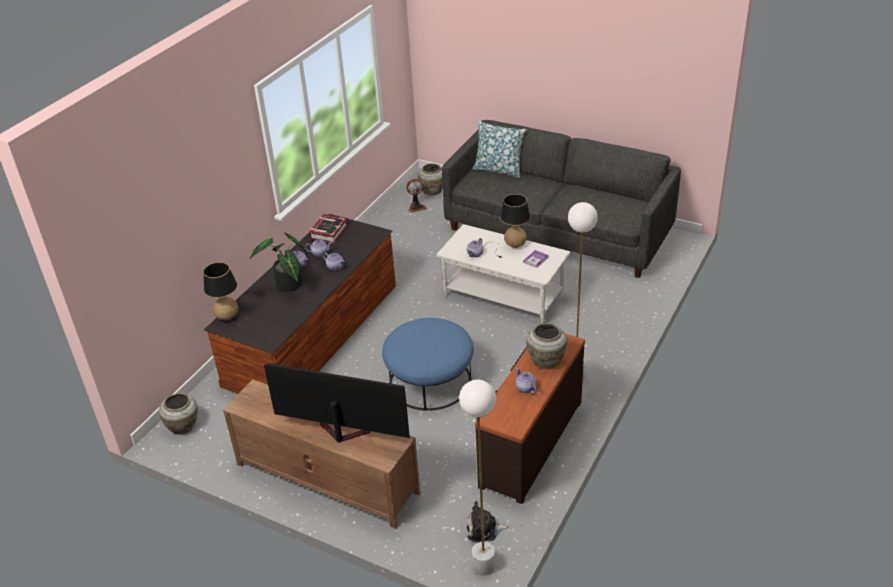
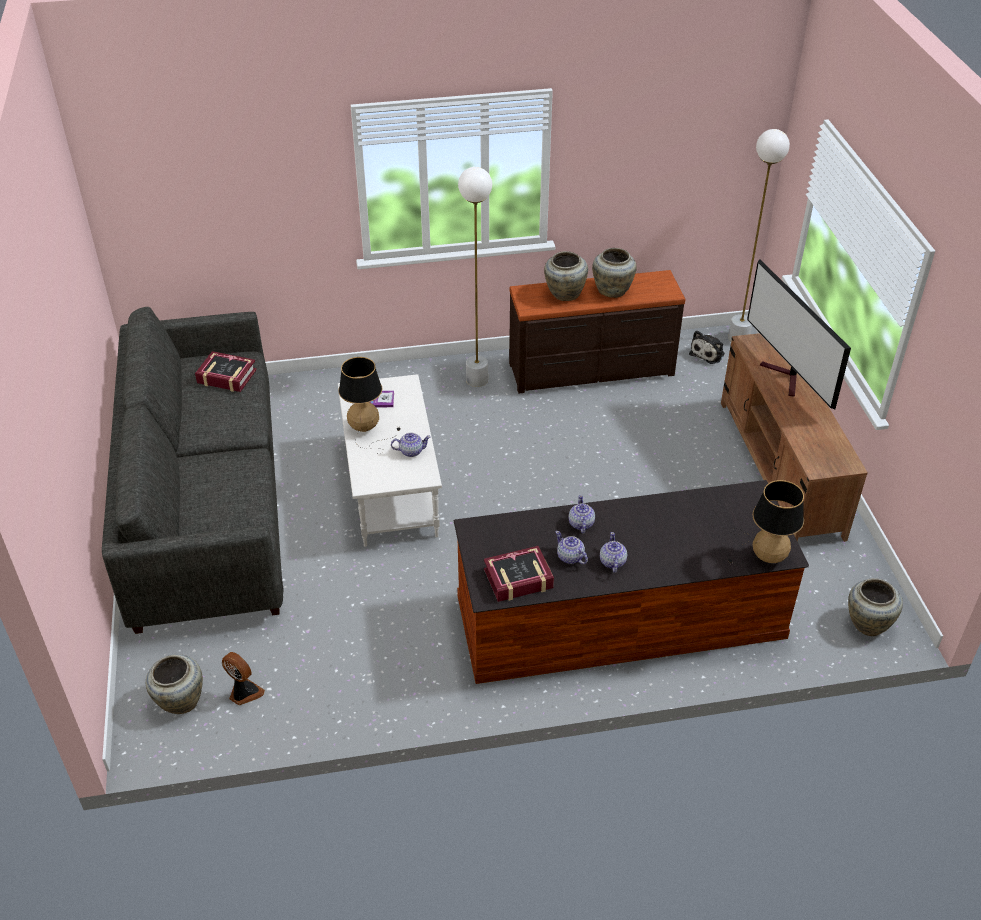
camera: 130 degrees left, 5 degrees up
(288, 286) = (659, 542): potted plant -> none
(430, 381) = (587, 471): blue ottoman -> none
(484, 529) = (708, 353): plush toy -> plush toy turned 75 degrees clockwise
(499, 169) = (184, 524): pillow -> none
(525, 388) = (613, 290): teapot -> beige vase
(613, 210) = (226, 376): none -> book

